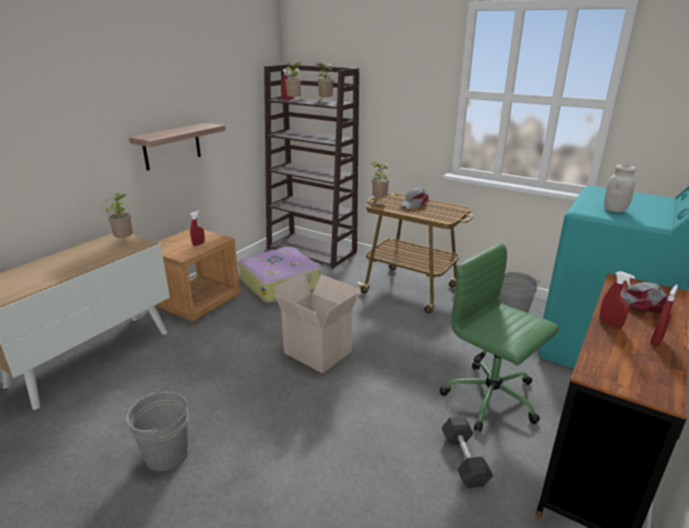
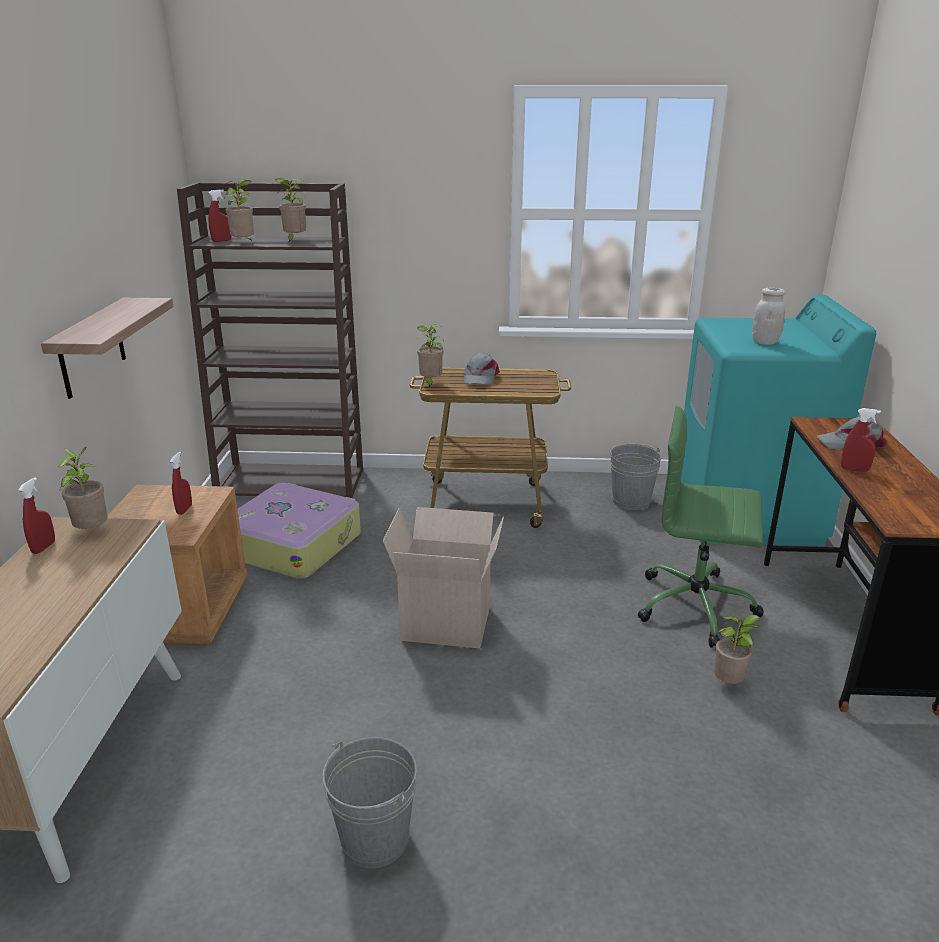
camera: 30 degrees left, 0 degrees up
(464, 460) = (729, 684): grey dumbbell -> potted plant
(656, 341) = (906, 475): red spray bottle -> red spray bottle (44, 547)

